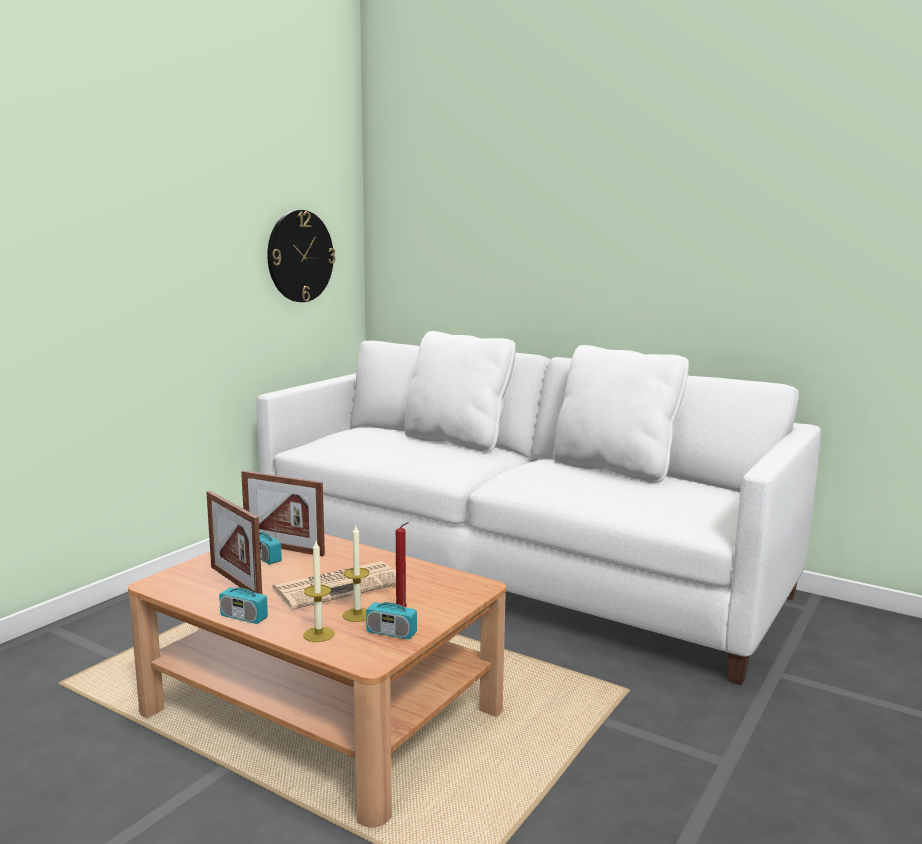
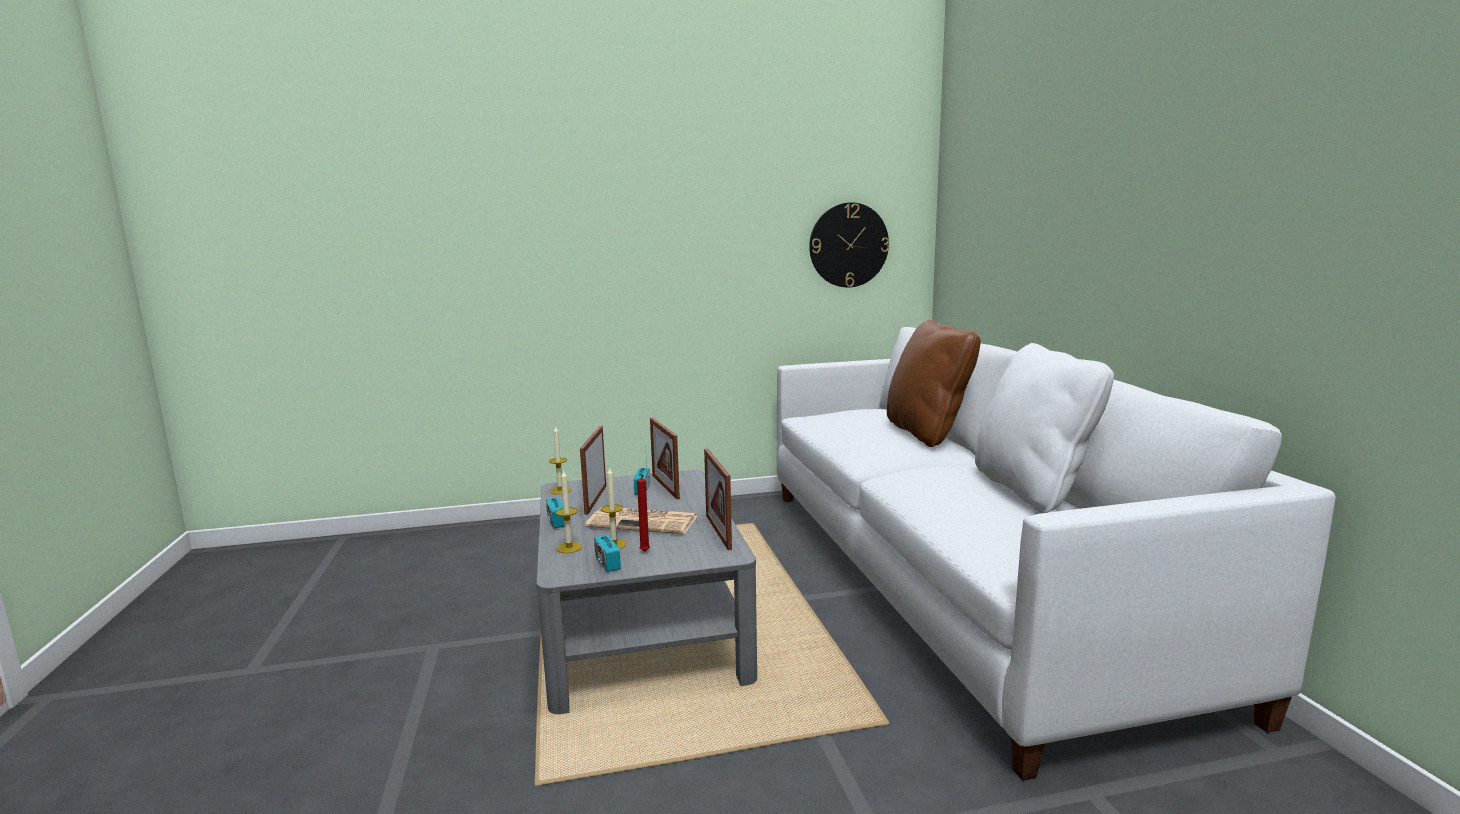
camera: 45 degrees right, 0 degrees up
(169, 586) = (560, 490): none -> candle
(323, 711) = (641, 625): brown coffee table -> grey coffee table
(426, 571) = (718, 532): none -> picture frame
(457, 441) = (927, 433): white pillow -> brown pillow

